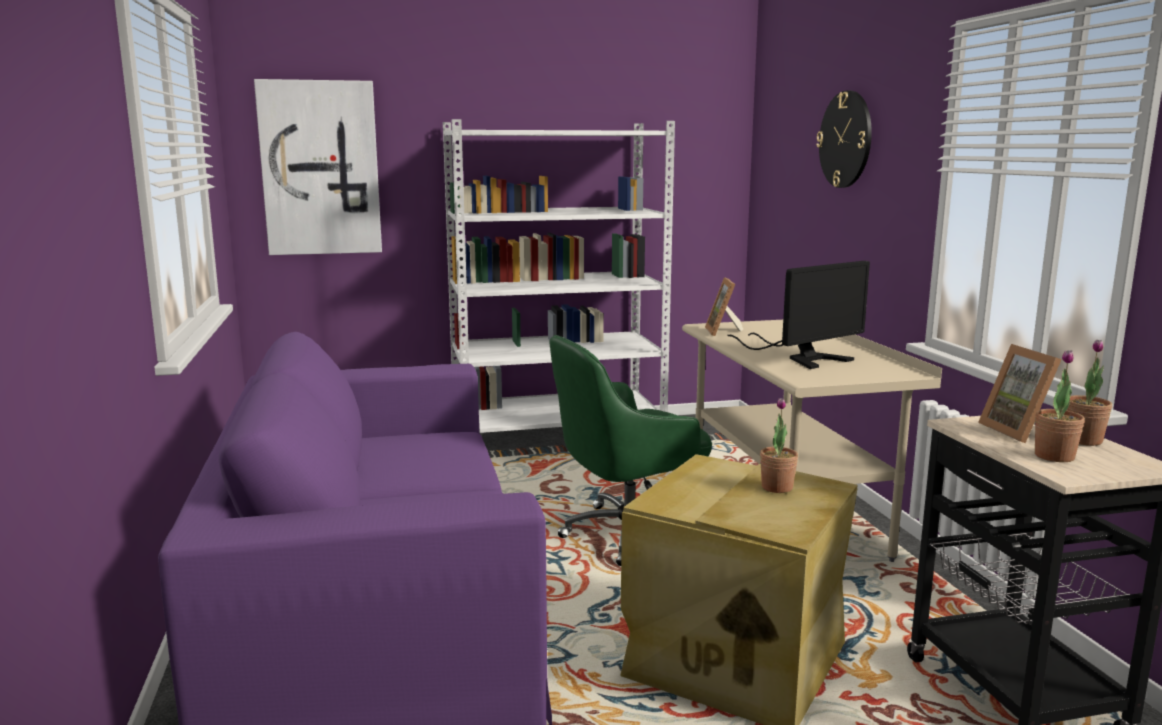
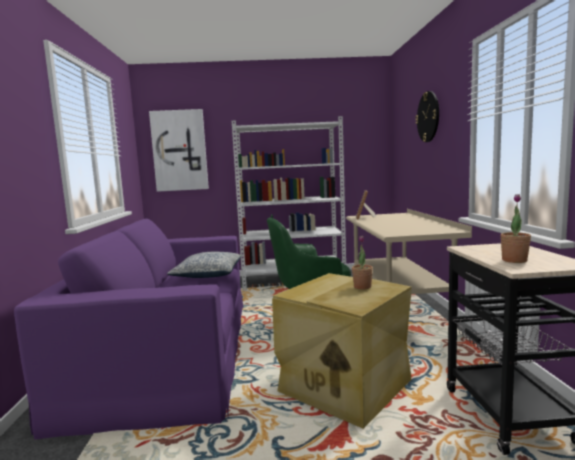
camera: 10 degrees right, 5 degrees down
(435, 449) = (208, 274): none -> pillow
(802, 357) = (398, 225): monitor -> none
(1020, 431) = (500, 250): picture frame -> none
(1083, 440) = (538, 253): potted plant -> none

